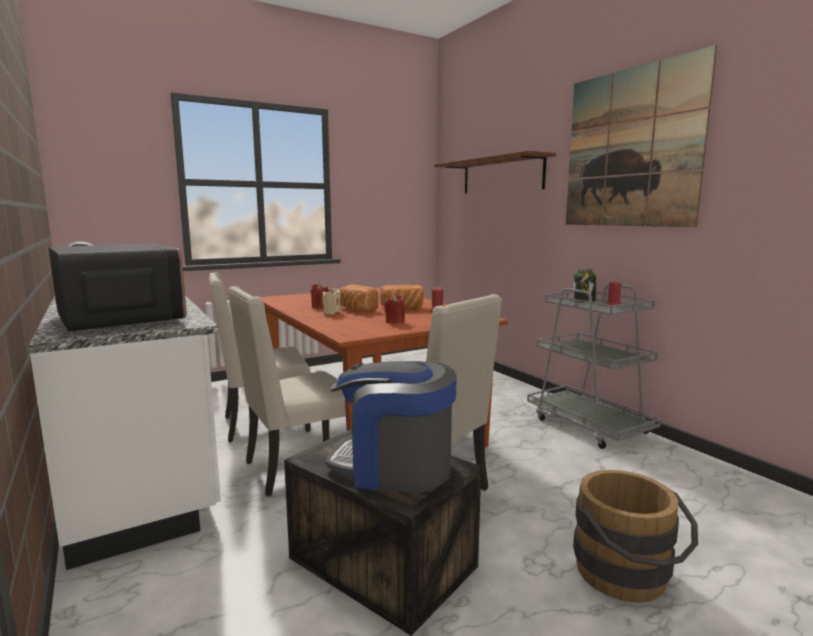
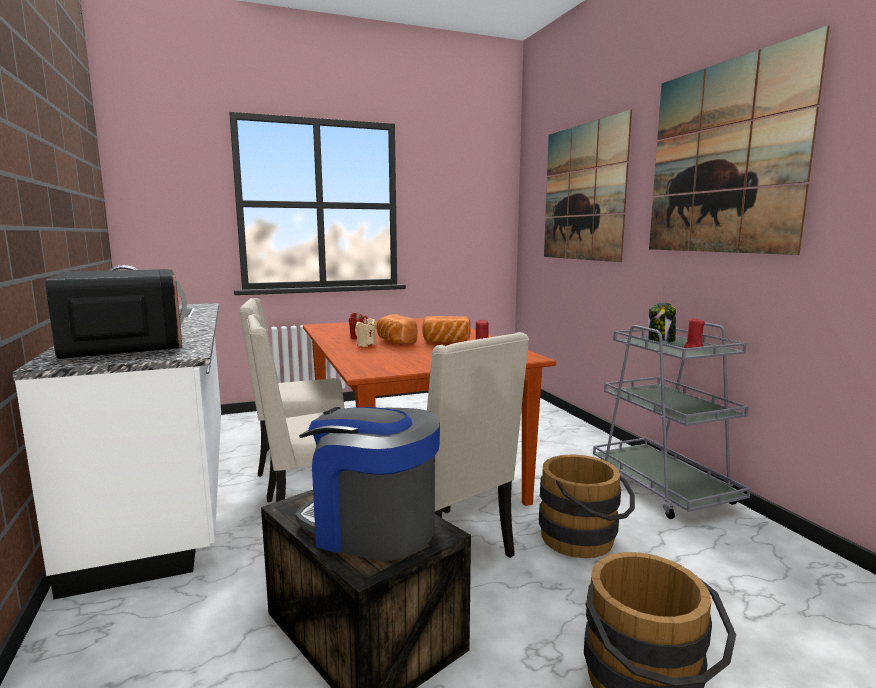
camera: 10 degrees right, 0 degrees up
(395, 322) = (424, 358): red candle -> none
(501, 175) = (583, 193): brown shelf -> picture
(540, 471) = (584, 540): none -> brown bucket

